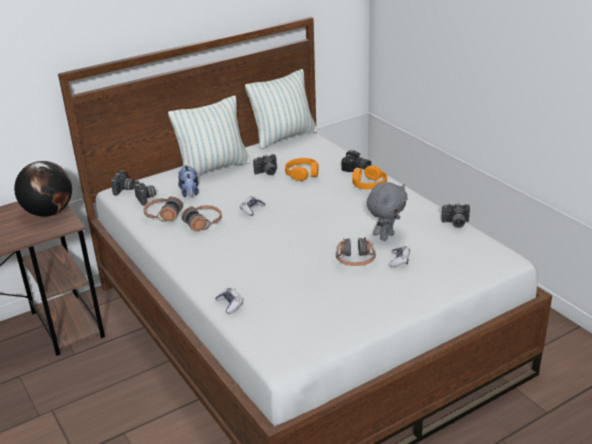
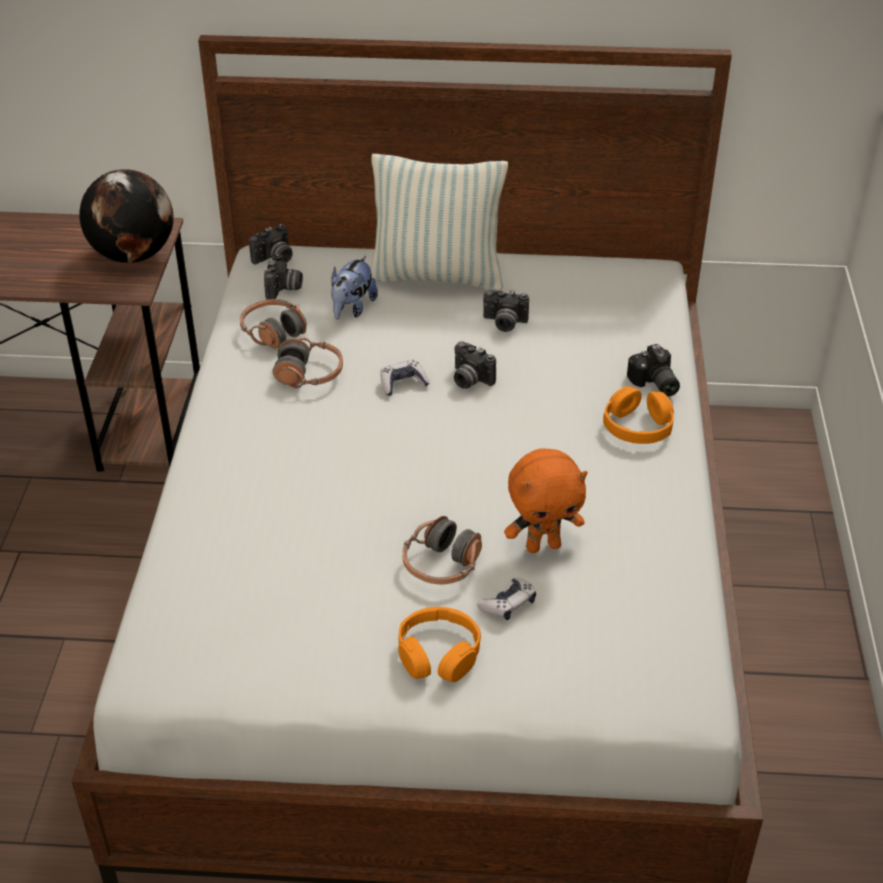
camera: 35 degrees right, 10 degrees up
(230, 304) = (186, 540): game controller -> none
(284, 137) = (611, 263): pillow -> none
(302, 174) = (555, 352): orange headphones -> orange headphones (438, 654)
(386, 236) = (543, 545): grey plush toy -> orange plush toy
(455, 224) = (688, 585): camera -> camera (469, 380)

